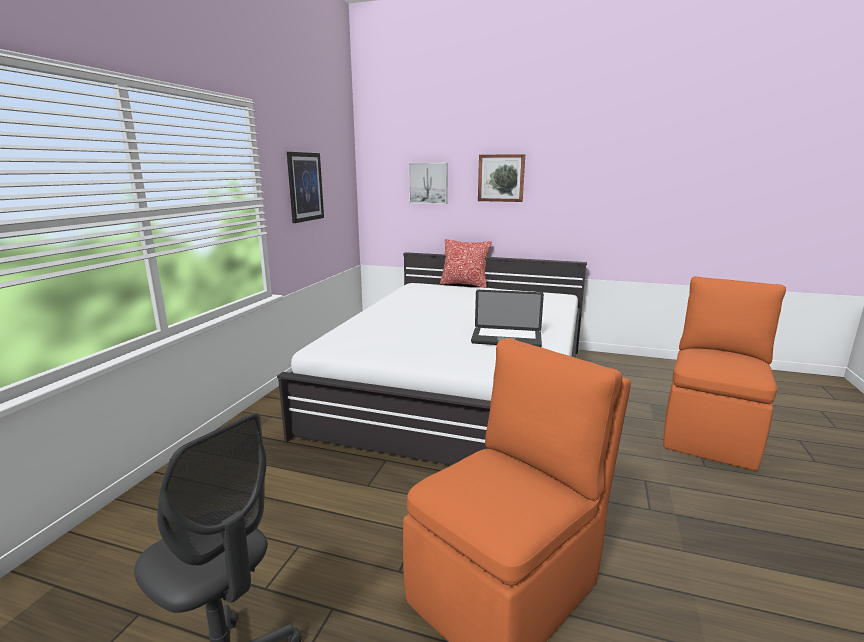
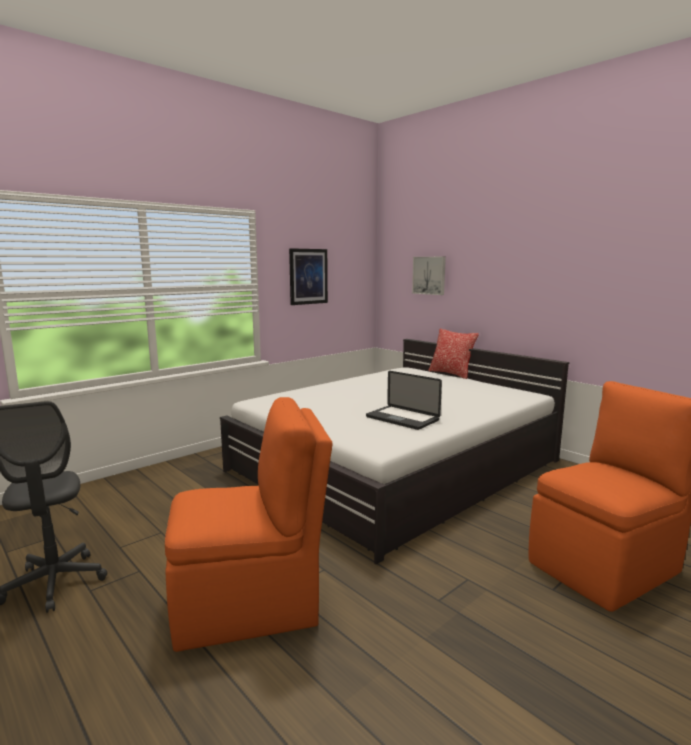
camera: 30 degrees right, 5 degrees down
(501, 178) = (490, 271): picture -> none

